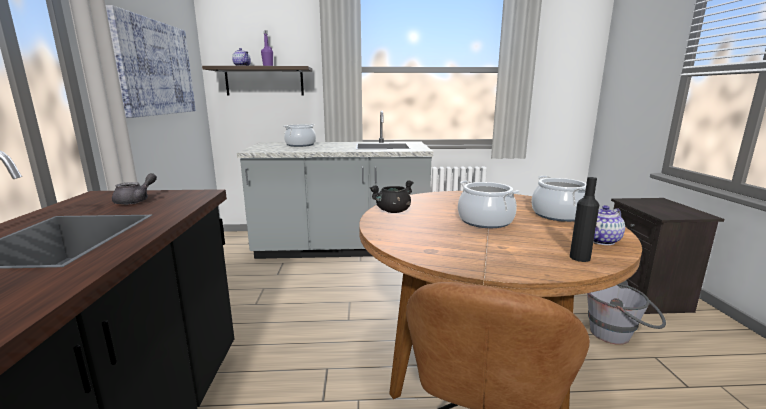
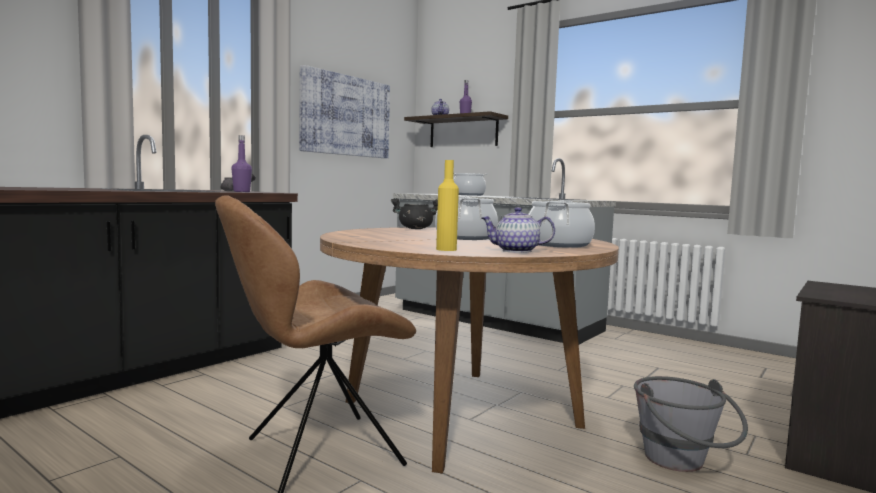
camera: 40 degrees right, 10 degrees down
(169, 205) = (241, 191): none -> purple bottle
(579, 258) = (446, 249): black bottle -> yellow bottle

